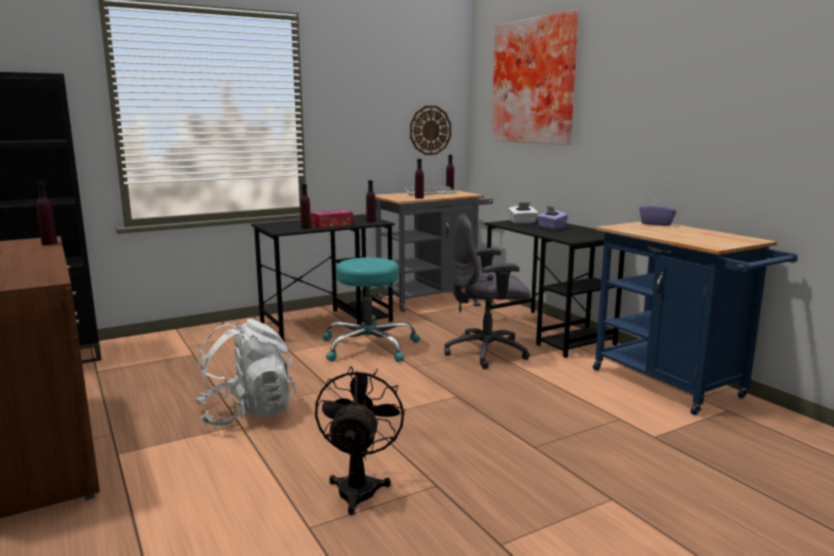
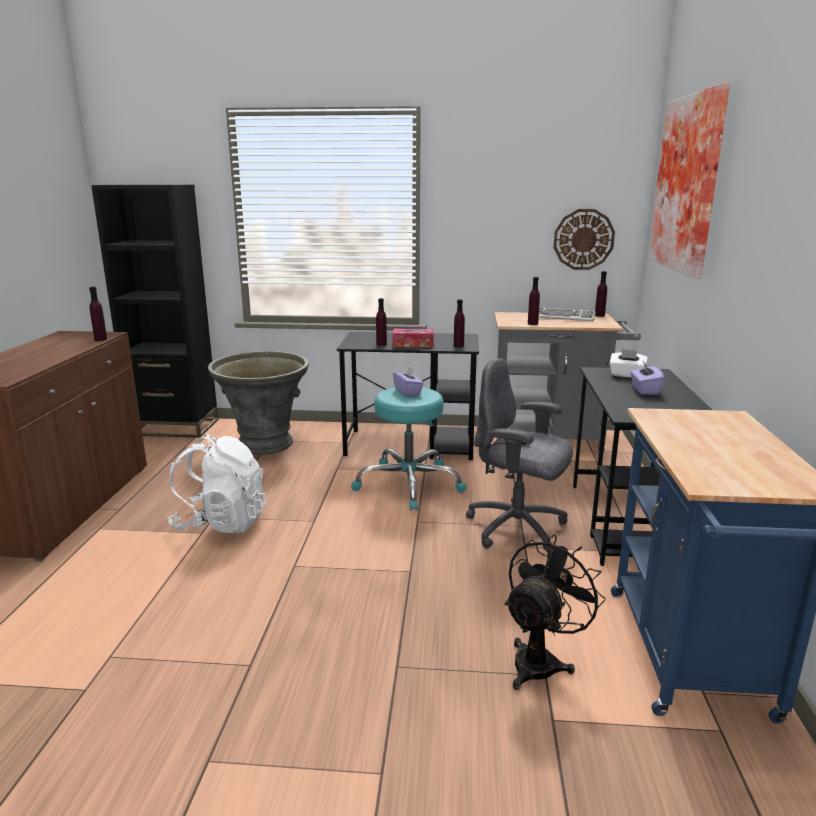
camera: 35 degrees right, 5 degrees up
(187, 350) = (265, 445): none -> grey planter
(359, 486) = (194, 634): black fan -> black fan (541, 660)
(656, 224) = (731, 420): purple tissue box -> purple tissue box (408, 392)

